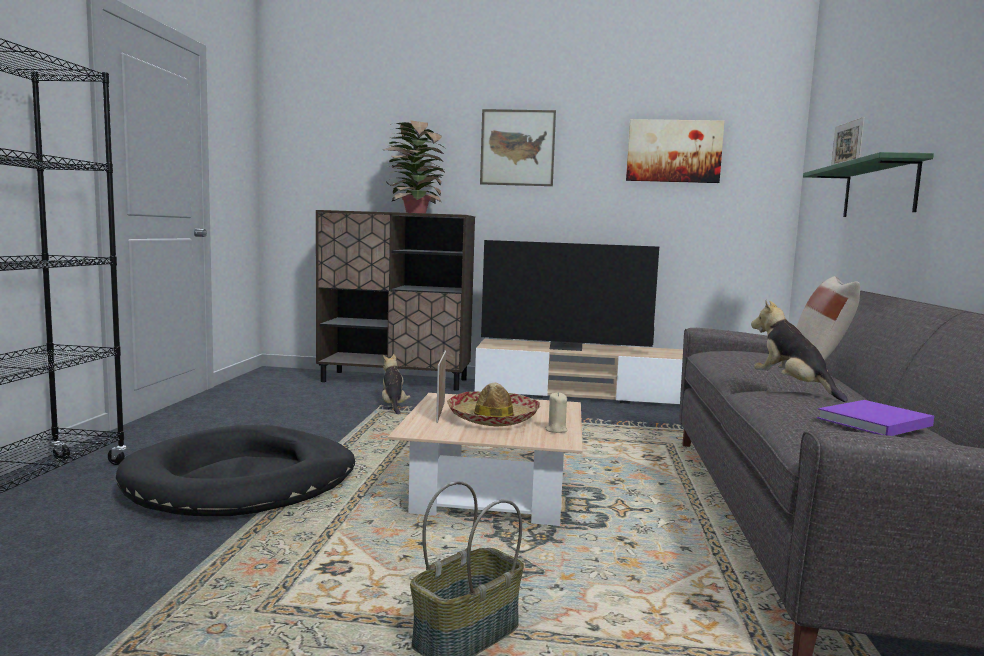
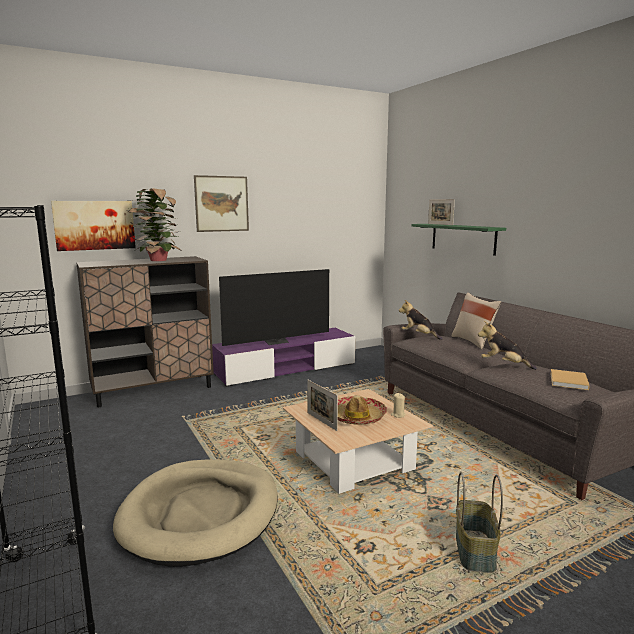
camera: 35 degrees left, 5 degrees up
(243, 480) = (201, 514): black dog bed -> beige dog bed
(393, 406) = (191, 414): plush toy -> plush toy (419, 335)
(580, 393) = (286, 369): beige tv stand -> purple tv stand
(673, 151) = (320, 204): picture -> picture (94, 225)
(872, 422) = (568, 381): purple book -> beige book

